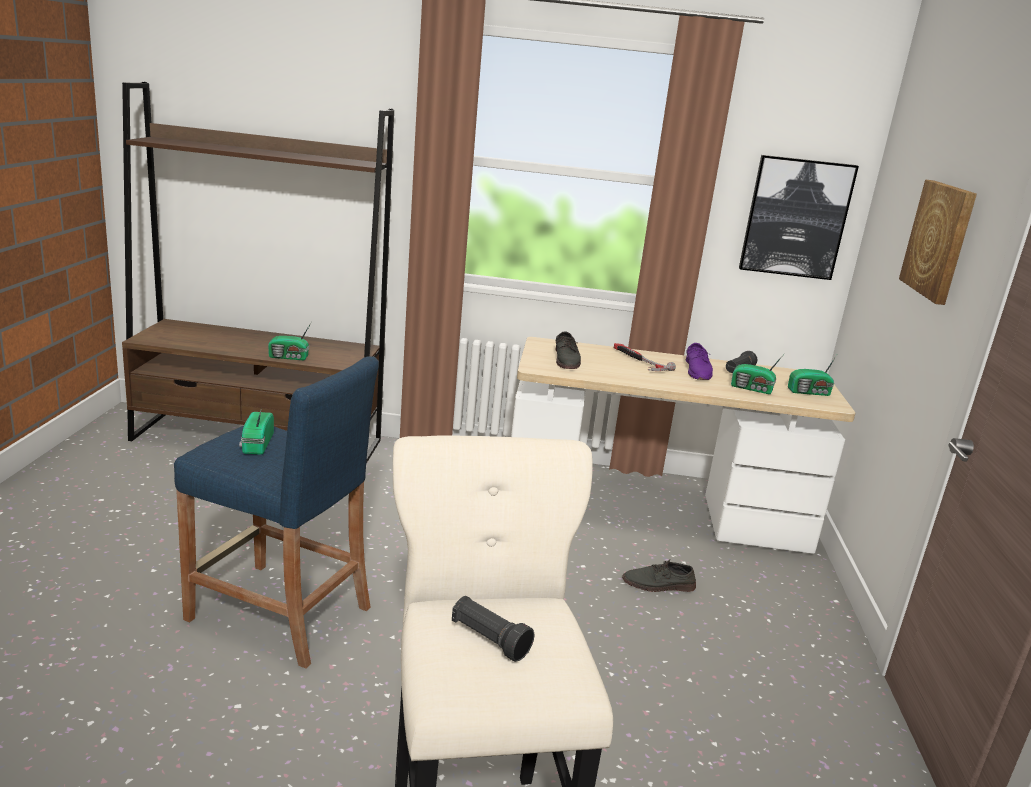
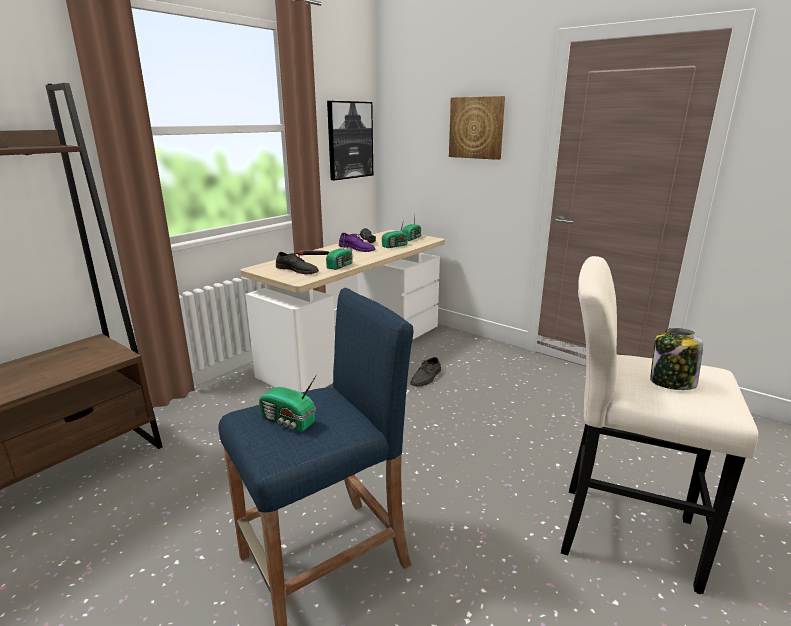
camera: 55 degrees left, 0 degrees up
(289, 357) = (48, 380): radio -> radio (341, 266)
(489, 639) = (671, 383): black flashlight -> jar

